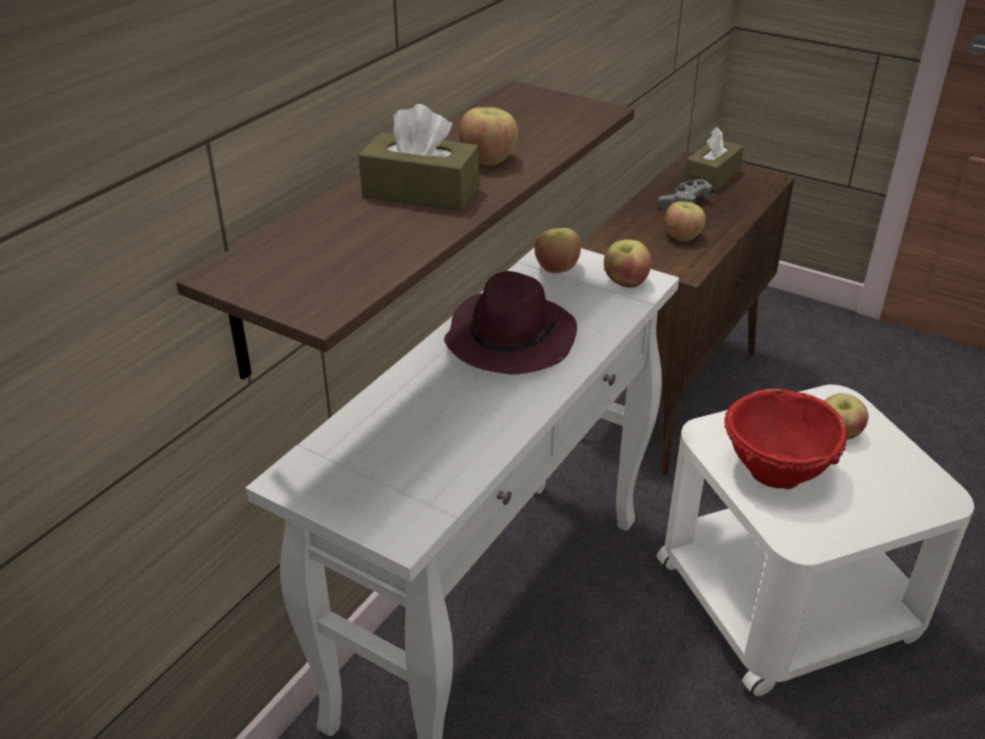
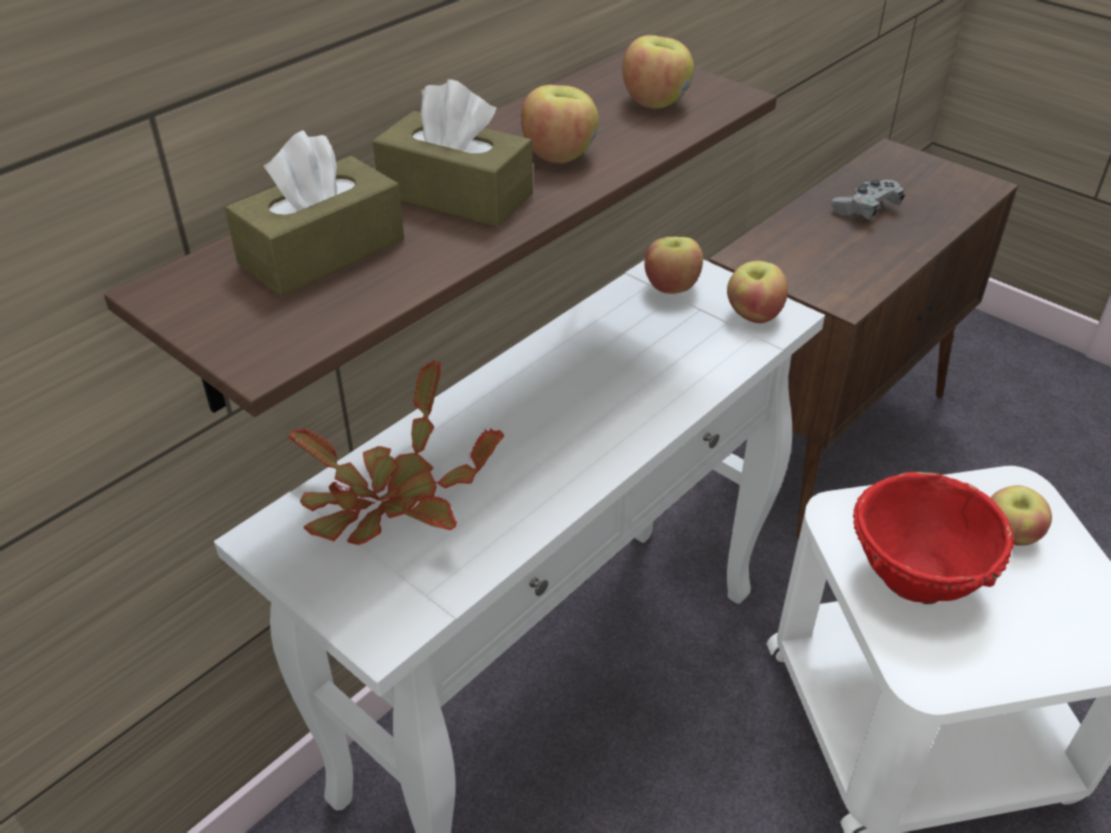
camera: 10 degrees right, 5 degrees up
(377, 443) = (386, 501): none -> potted plant
(509, 339) = (587, 377): purple hat -> none
(683, 237) = (852, 254): apple -> apple (655, 102)
(712, 177) = (909, 176): brown tissue box -> brown tissue box (322, 252)

